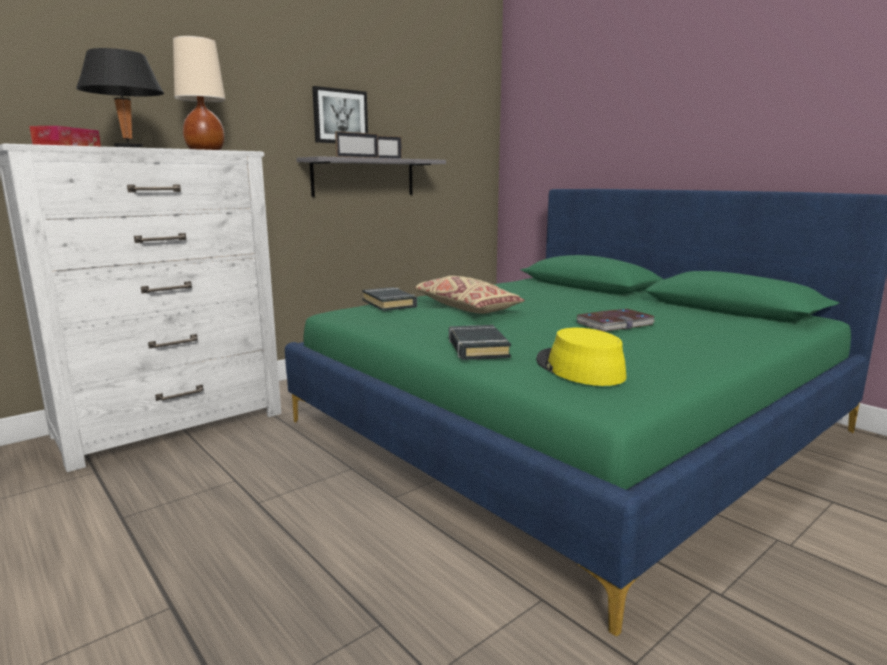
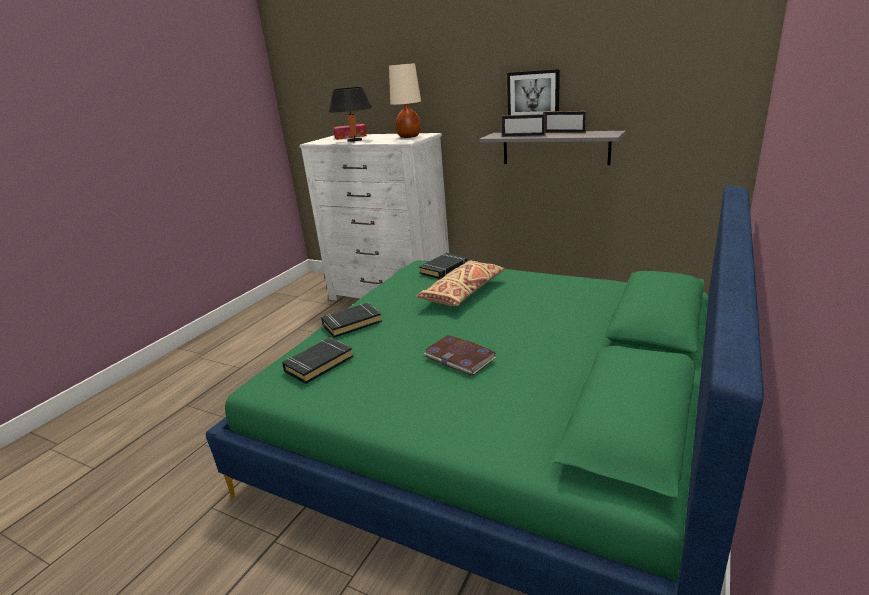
camera: 70 degrees right, 10 degrees up
(579, 368) = (319, 364): yellow hat -> black book

